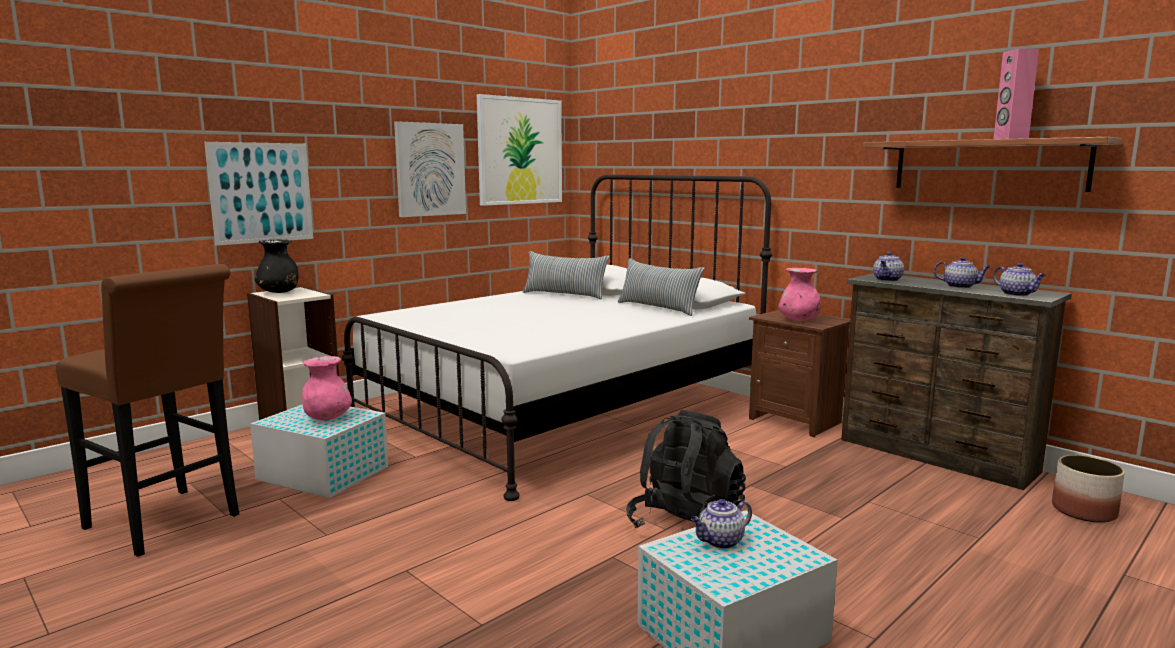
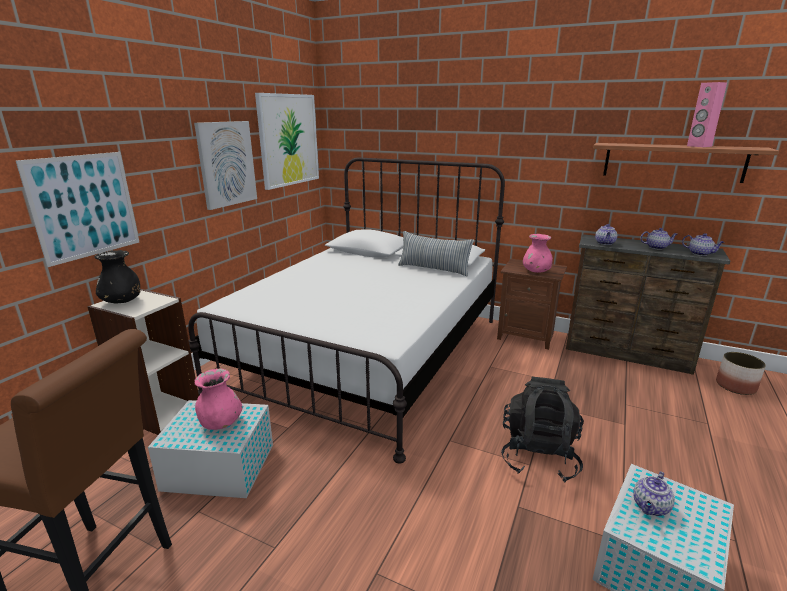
camera: 20 degrees left, 10 degrees up
(564, 295) = (349, 260): pillow -> none

